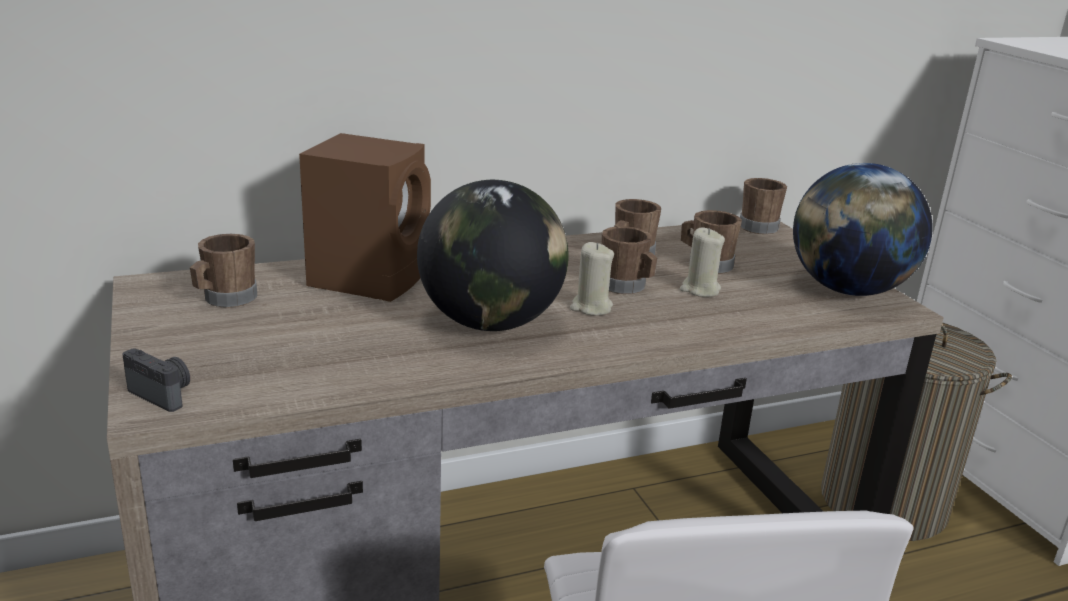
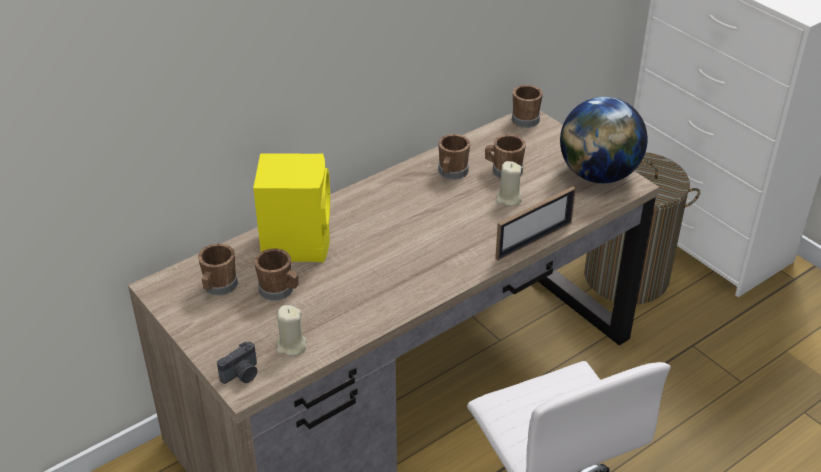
camera: 15 degrees left, 15 degrees up
(164, 394) = (242, 374): camera -> camera turned 120 degrees clockwise
(370, 278) = (297, 242): brown speaker -> yellow speaker
(490, 323) = (395, 265): globe -> none
(591, 307) = (449, 234): beige candle -> beige candle (291, 346)
(626, 287) = (462, 208): brown mug -> brown mug (279, 291)
(719, 336) = (534, 240): none -> picture frame

